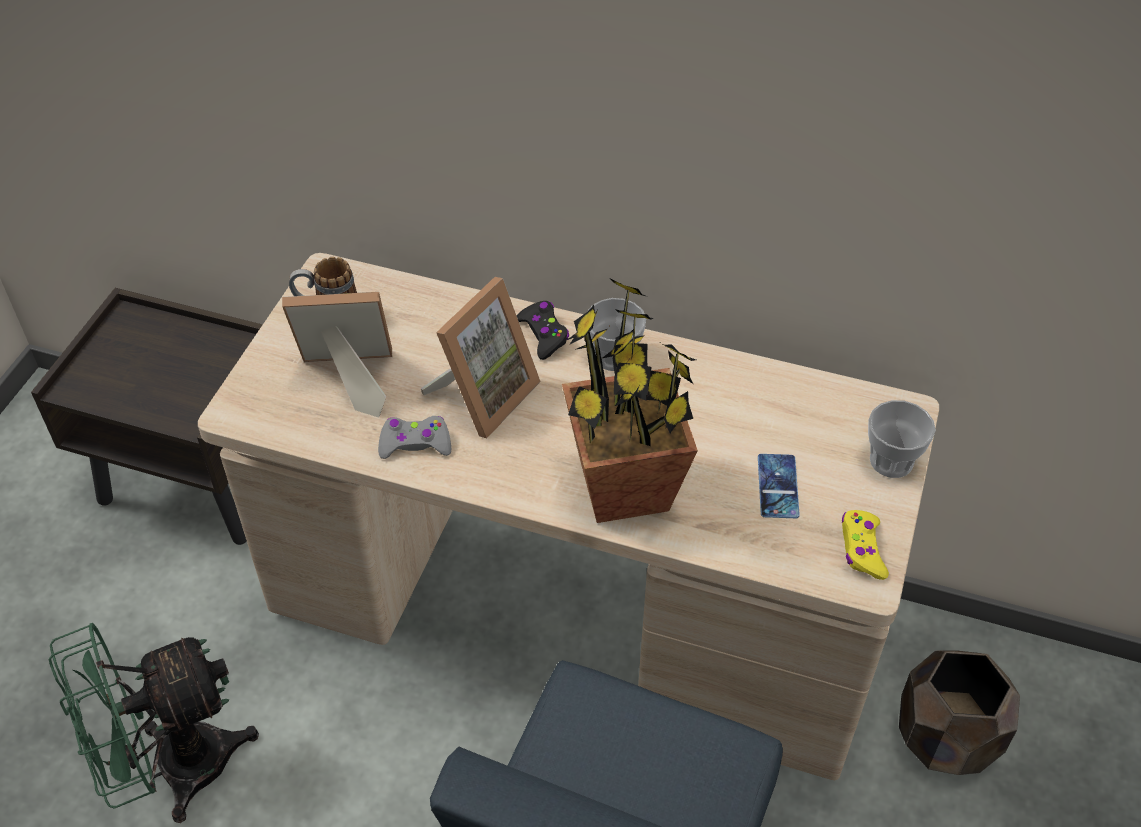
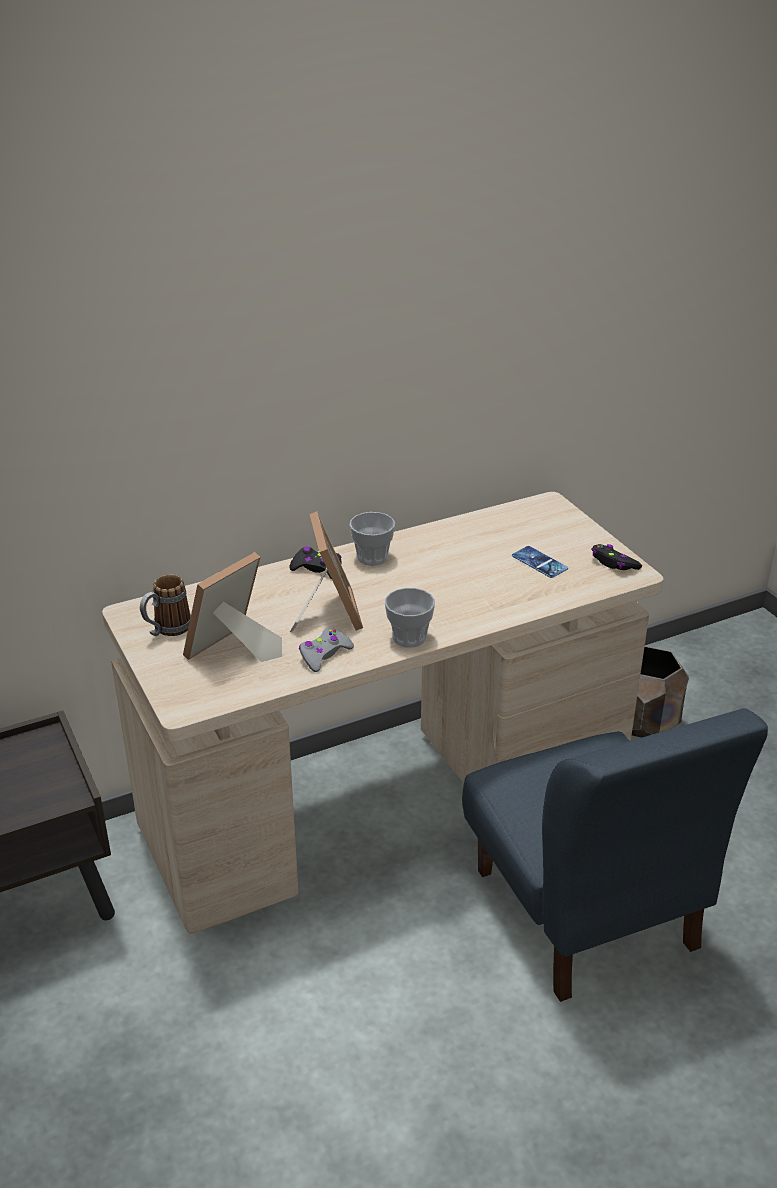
camera: 45 degrees left, 15 degrees down
(173, 769) = (242, 1074): green fan -> none
(626, 488) = (469, 605): potted plant -> none
(862, 549) = (614, 563): yellow game controller -> black game controller
(891, 461) = (572, 524): cup -> cup (409, 637)

